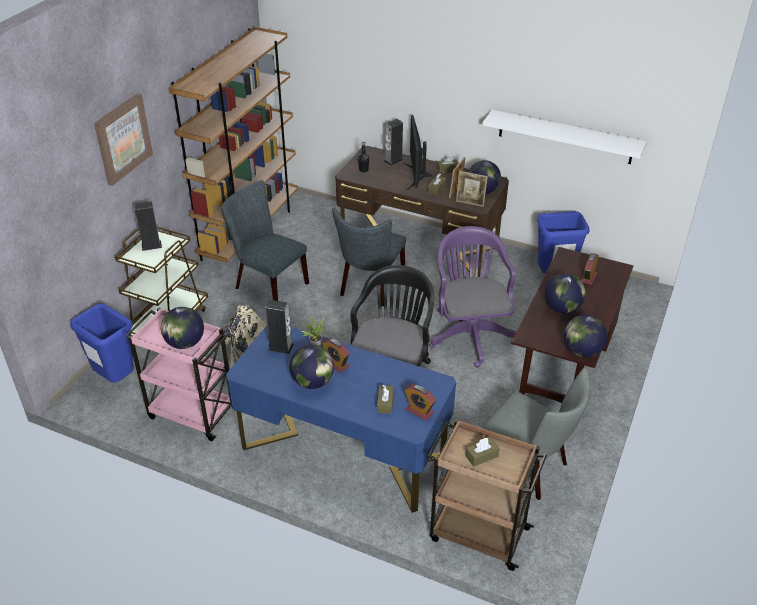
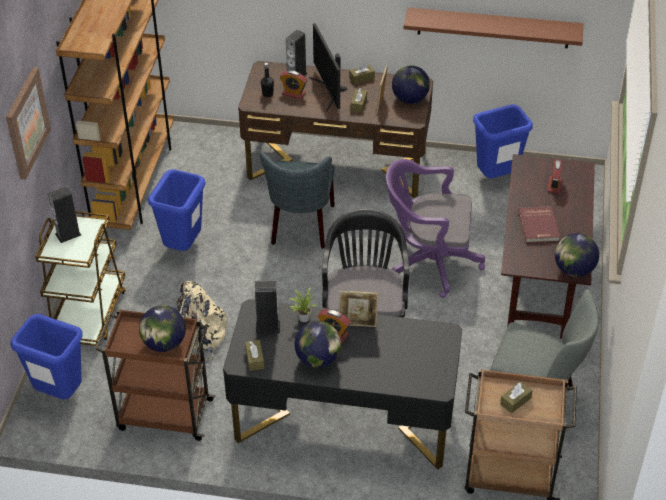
camera: 15 degrees left, 5 degrees up
(191, 413) = (163, 414): pink cart -> brown cart
(267, 284) = (183, 246): grey chair -> blue trash can
(343, 451) = (343, 421): blue desk -> black desk
(385, 403) = (400, 366): brown tissue box -> brown tissue box (254, 359)
(419, 411) = (437, 367): alarm clock -> alarm clock (294, 93)
(469, 333) = (428, 262): purple office chair -> purple office chair turned 60 degrees counterclockwise
(470, 203) = (401, 117): picture frame -> picture frame (358, 324)
(562, 308) = (539, 226): globe -> red book
(565, 137) = (493, 28): white shelf -> brown shelf

